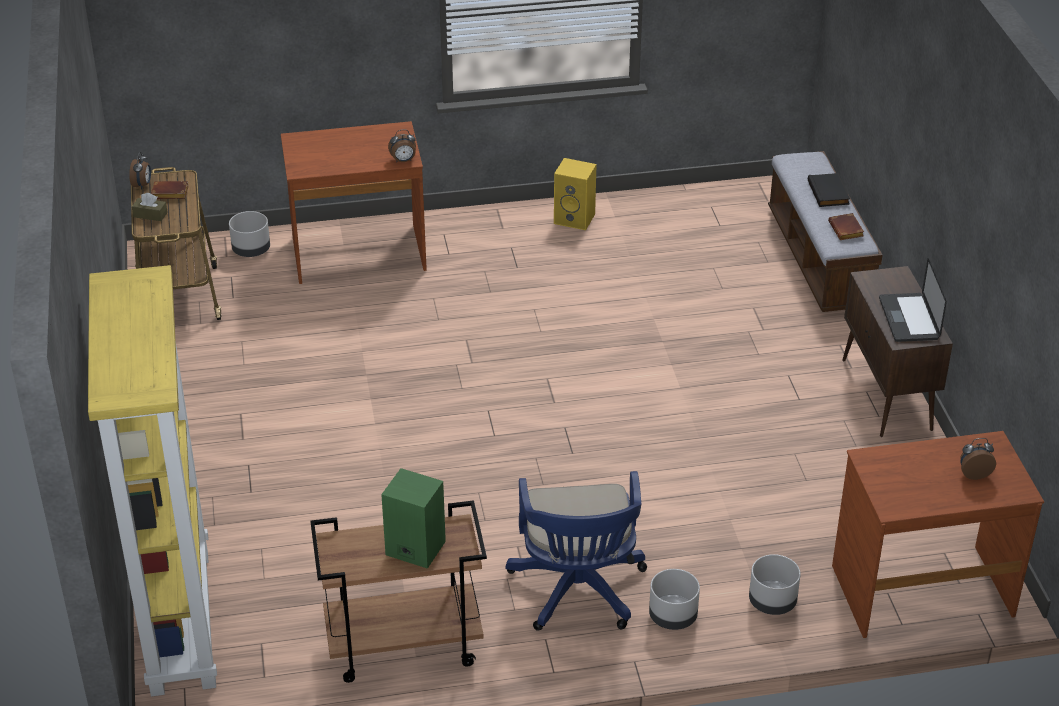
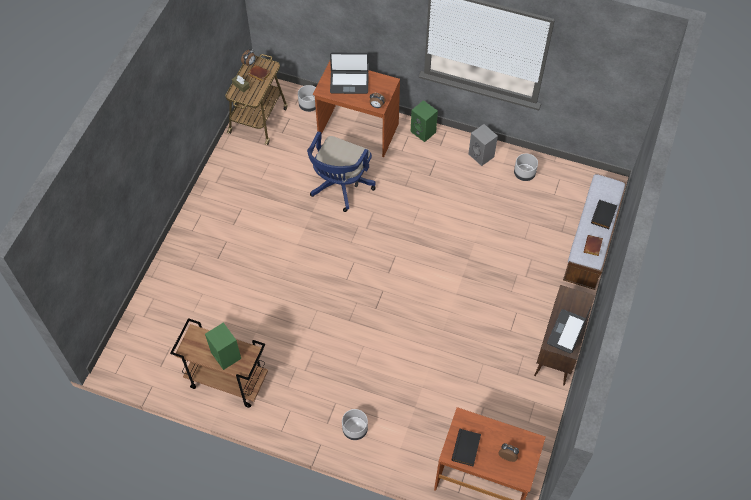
camera: 30 degrees right, 20 degrees up
(178, 620) = (144, 316): yellow bookcase -> none
(335, 148) = (349, 82): none -> laptop
(464, 221) = (424, 132): none -> green speaker
(575, 218) = (482, 155): yellow speaker -> grey speaker
(578, 593) = (322, 392): blue office chair -> blue office chair (340, 187)
(772, 602) = (407, 446): grey planter -> grey planter (524, 174)
(908, 491) = (467, 448): none -> black book

